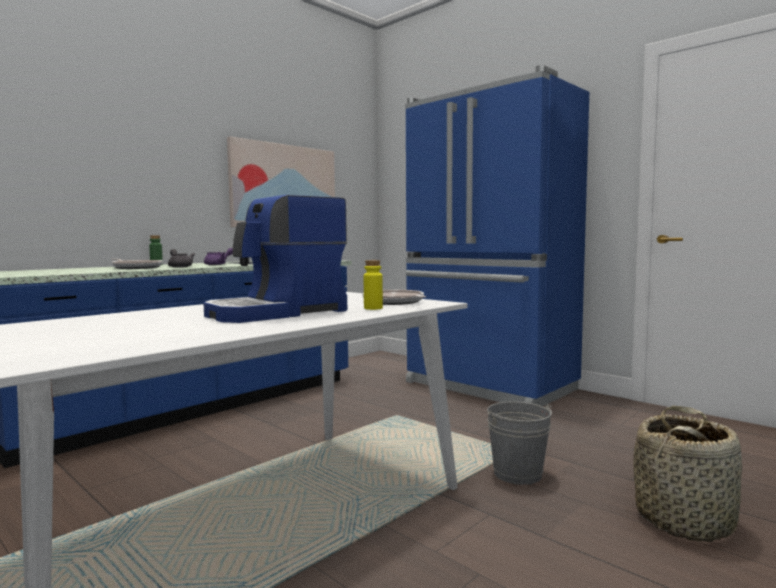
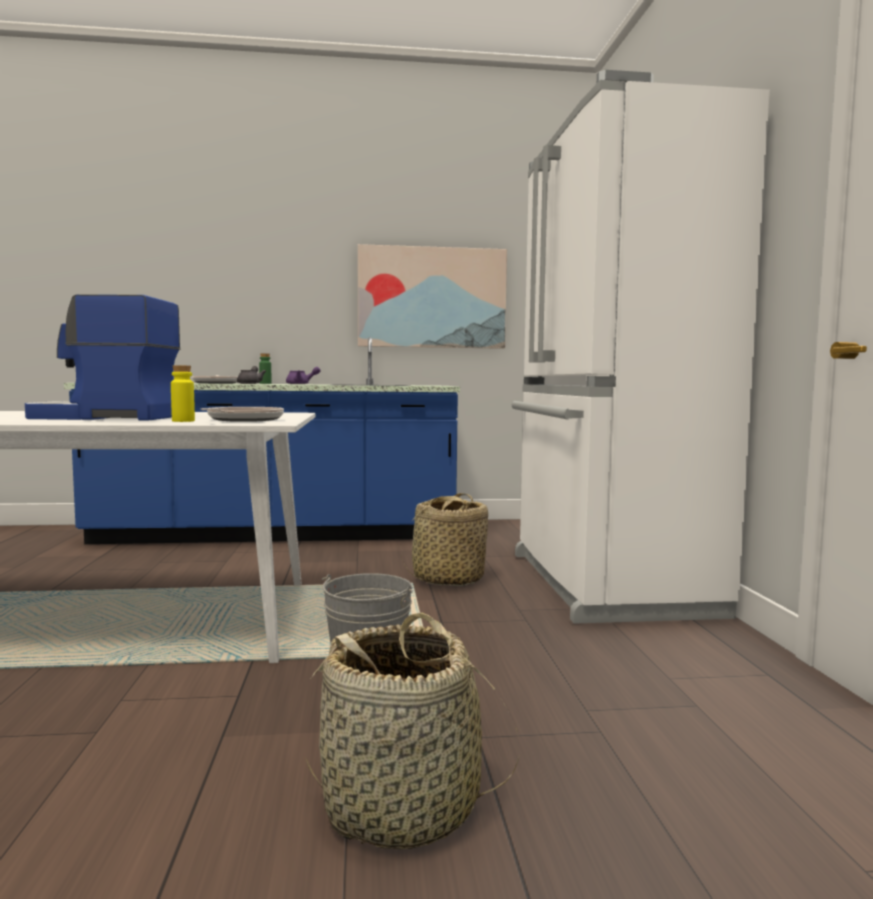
camera: 40 degrees right, 0 degrees up
(408, 407) = (447, 579): none -> basket
(488, 387) = (605, 584): blue fridge -> white fridge

